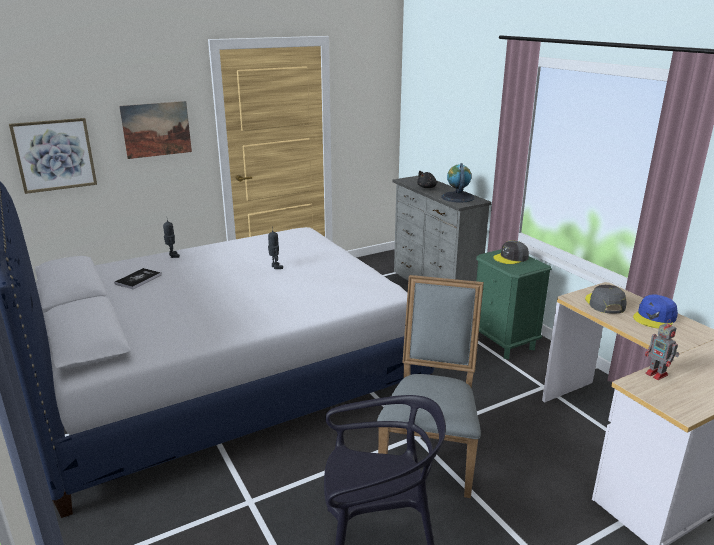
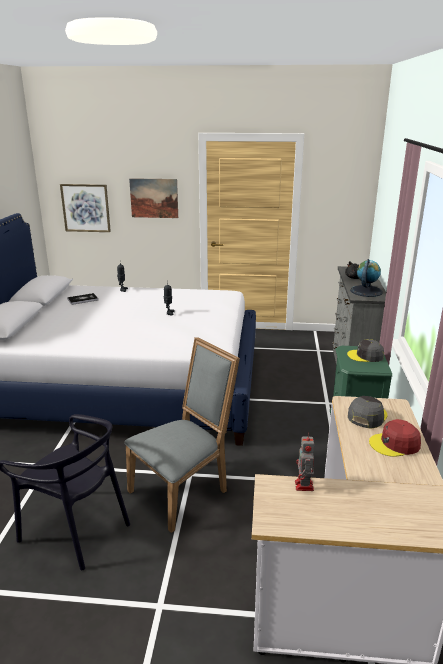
camera: 35 degrees right, 0 degrees up
(655, 318) = (395, 444): blue cap -> red cap

